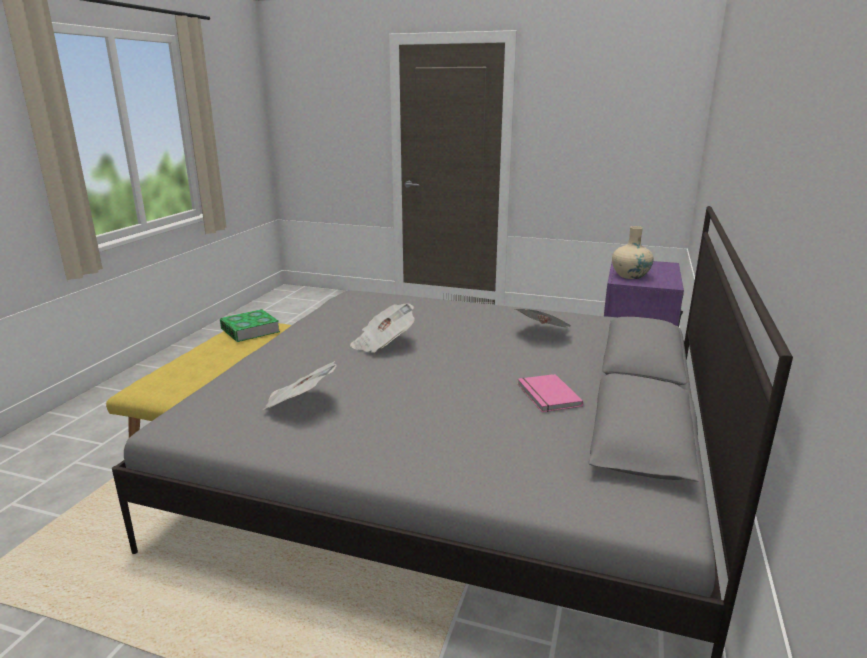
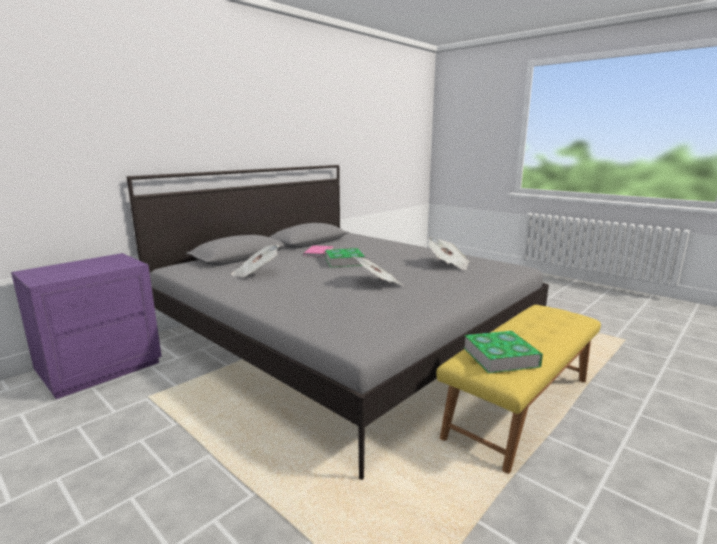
camera: 155 degrees left, 5 degrees down
(471, 376) = (344, 261): none -> book
(630, 276) = (106, 266): beige vase -> none

